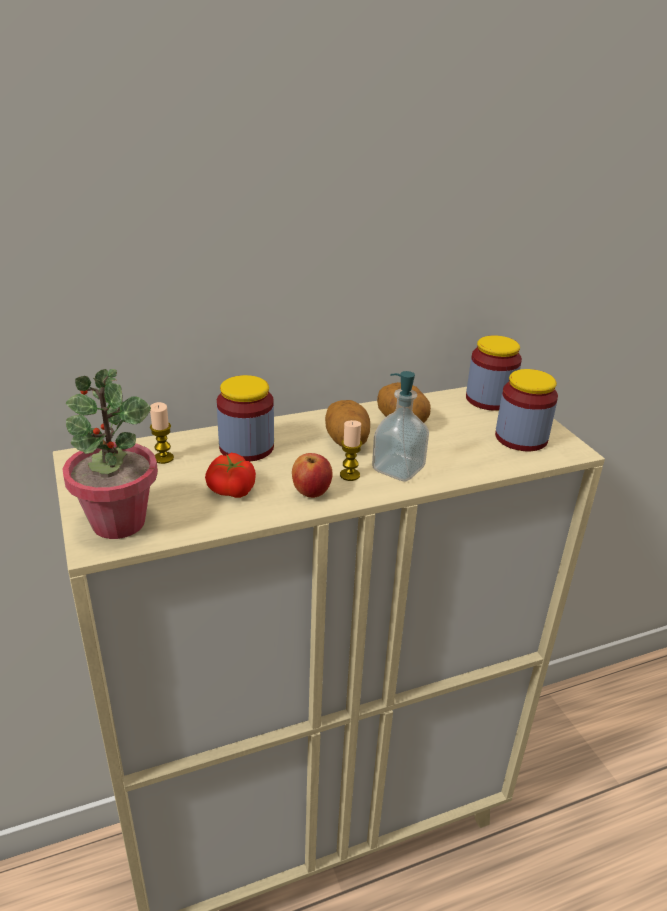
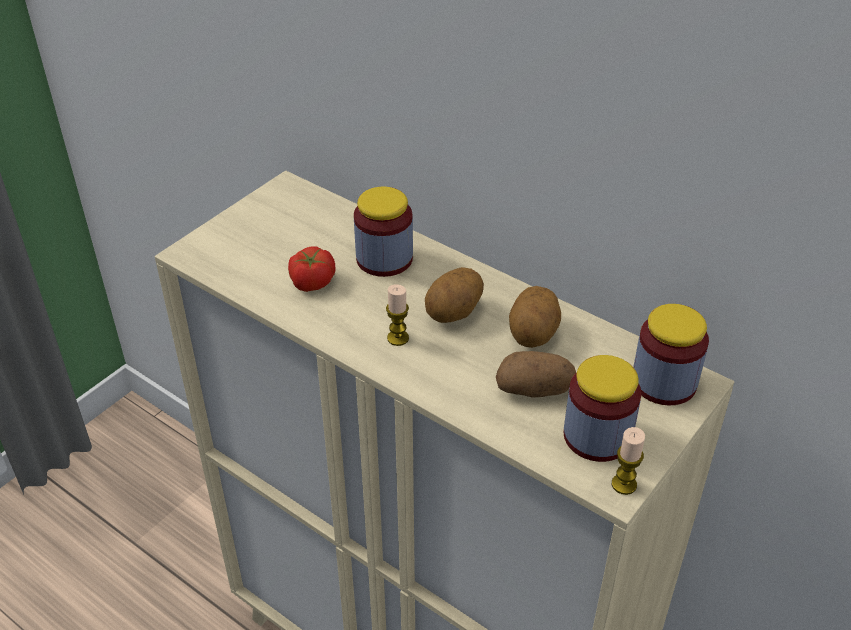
camera: 60 degrees right, 10 degrees up
(118, 522) = (222, 248): potted plant -> none
(163, 458) = (325, 225): candle -> candle (624, 484)
(311, 492) = (349, 326): apple -> none
(398, 469) = (438, 365): soap dispenser -> none
(458, 442) = (534, 389): none -> potato

